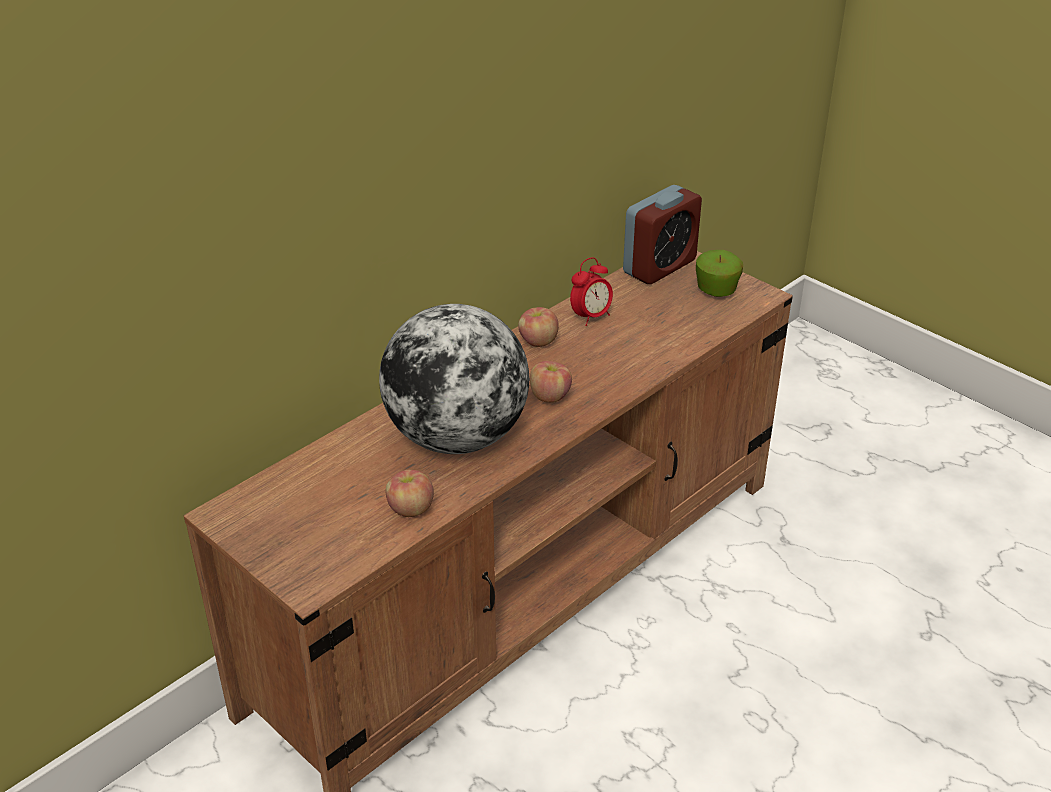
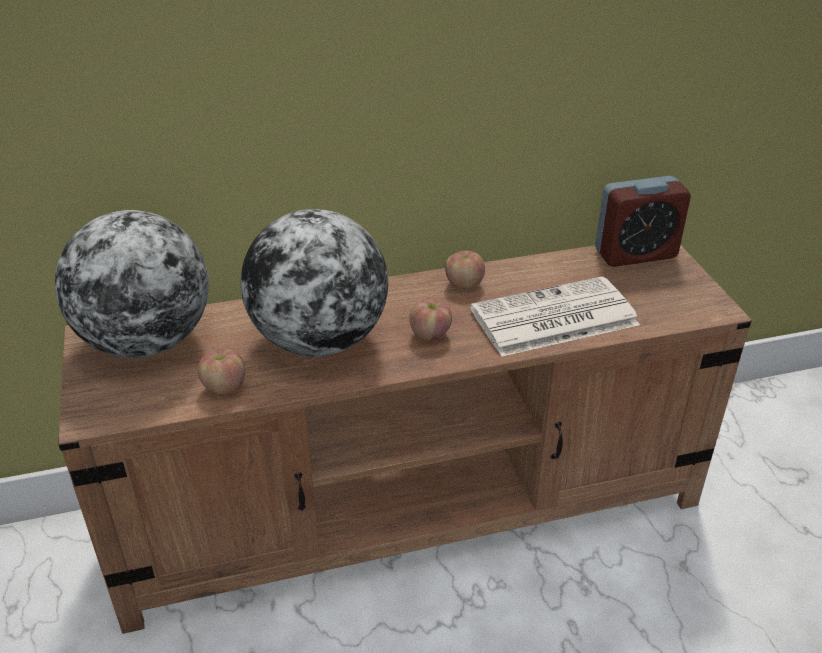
camera: 30 degrees right, 0 degrees up
(290, 498) = (147, 341): none -> globe
(591, 317) = (531, 278): alarm clock -> none
(640, 347) = (552, 318): none -> newspaper
(716, 290) = (673, 291): apple -> none

